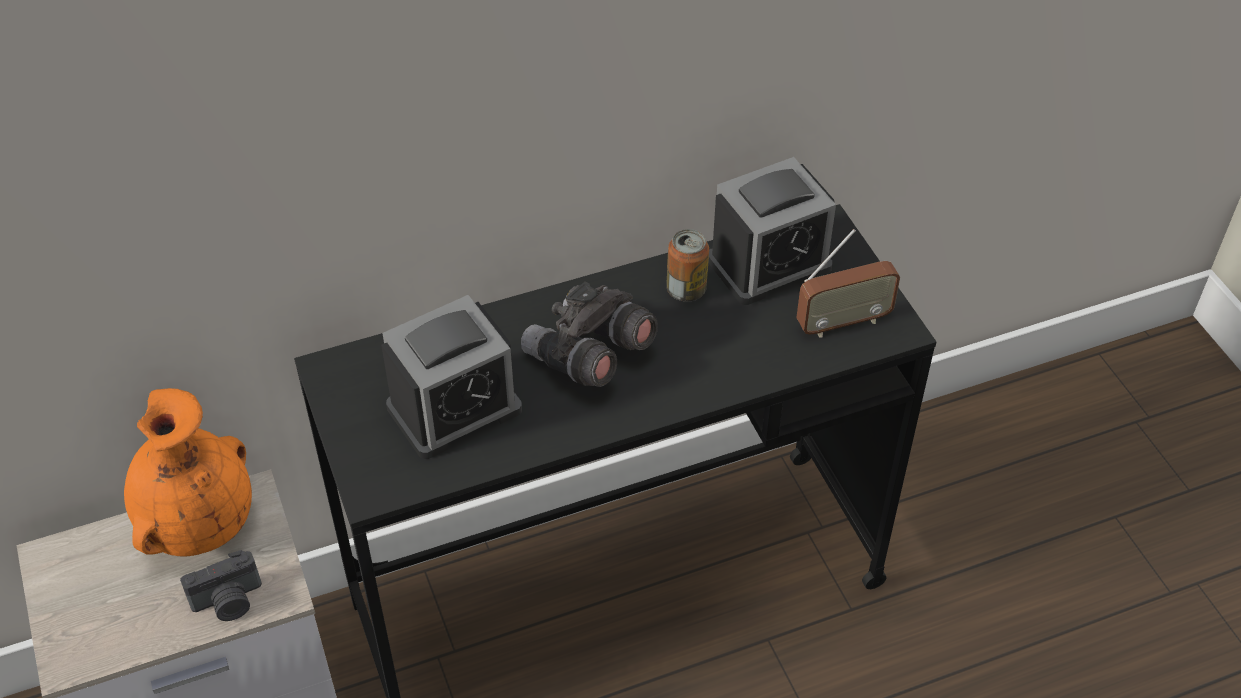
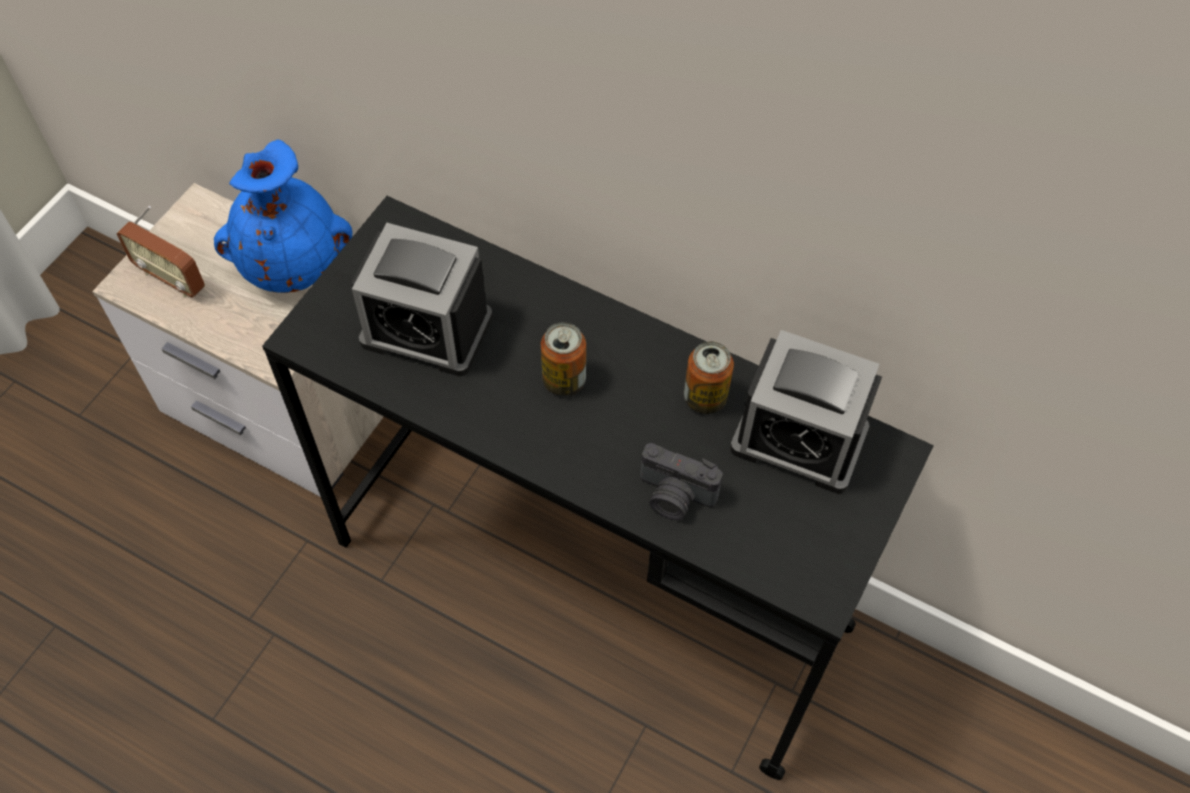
camera: 50 degrees right, 10 degrees up
(197, 524) = (293, 265): orange vase -> blue vase
(229, 602) = (244, 334): camera -> camera (674, 496)
(589, 356) = (564, 380): grey binoculars -> can
(843, 322) = (787, 544): radio -> radio (171, 279)

